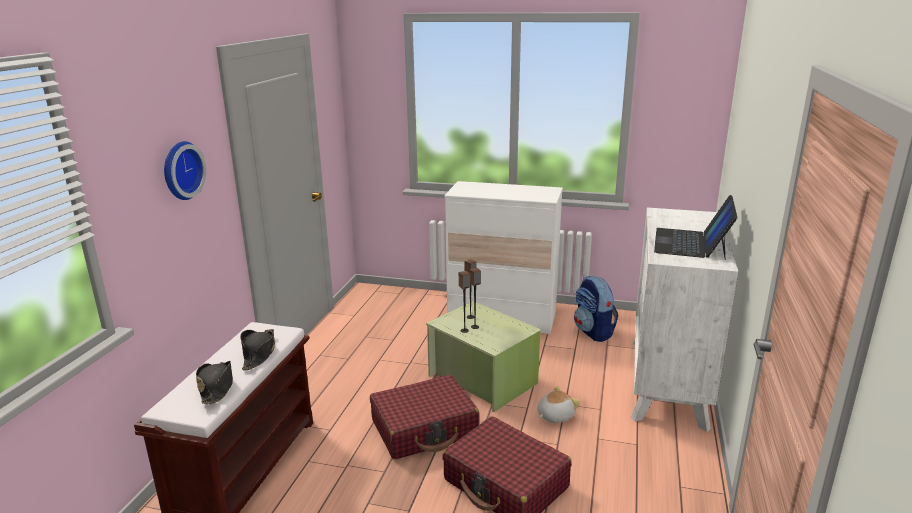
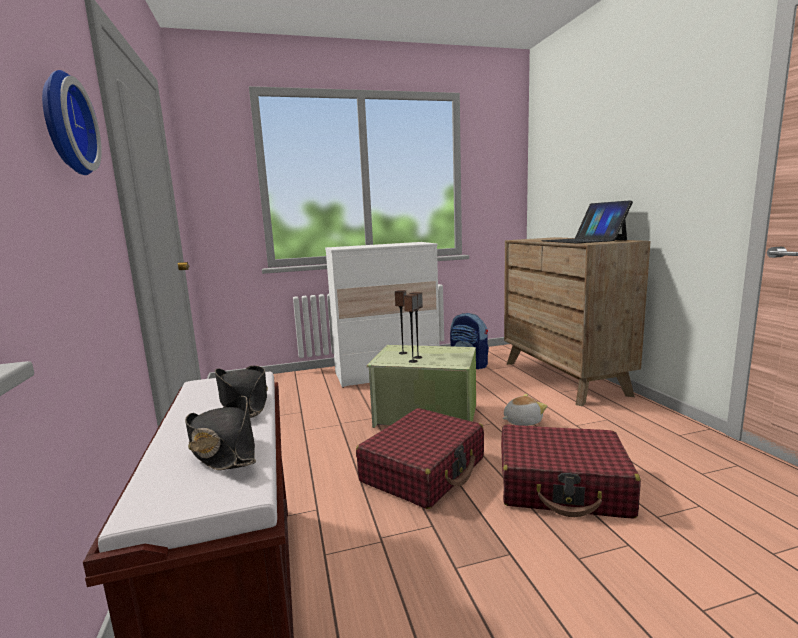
camera: 30 degrees left, 10 degrees down
(555, 415) = (521, 421): plush toy -> plush toy turned 45 degrees clockwise
(667, 382) = (563, 378): white dresser -> brown dresser

